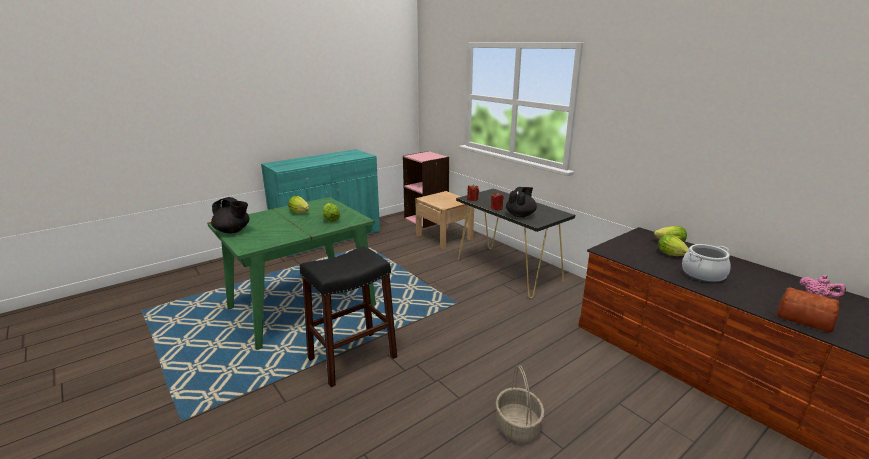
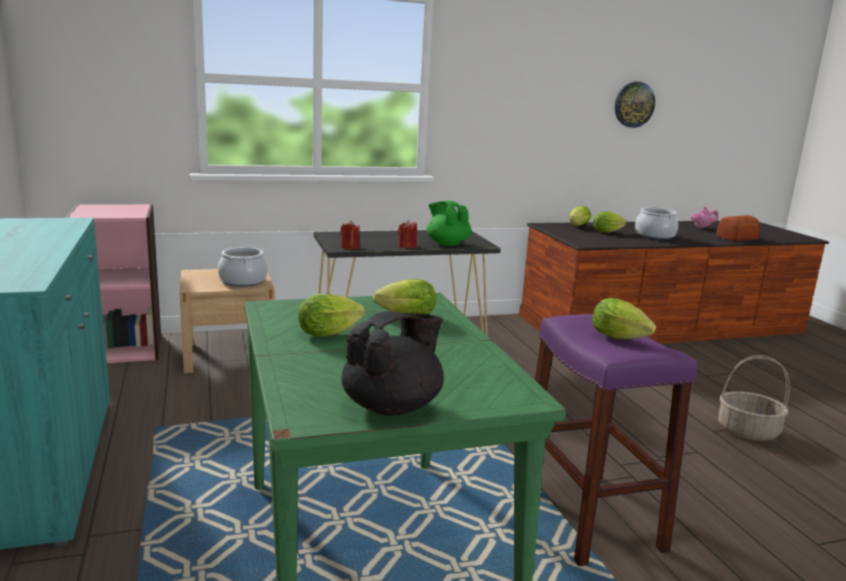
camera: 70 degrees left, 5 degrees down
(342, 264) = (622, 339): none -> lettuce
(352, 358) = (589, 517): black stool -> purple stool
(445, 202) = (243, 281): none -> cooking pot
(520, 215) = (447, 244): black teapot -> green teapot
(771, 140) = (634, 104): none -> wall clock

